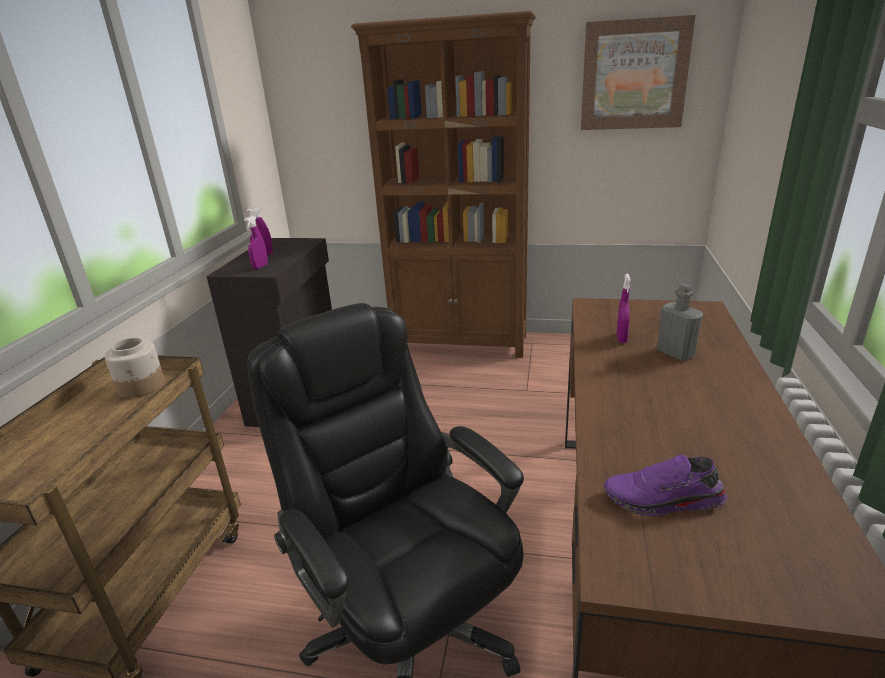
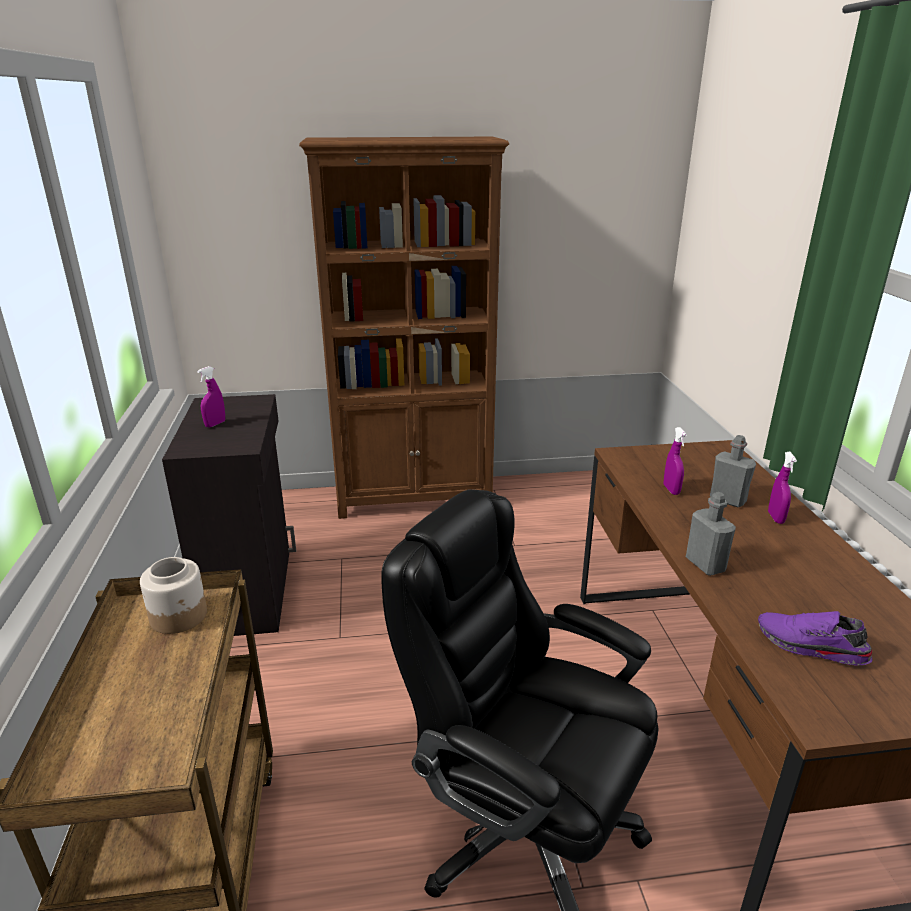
camera: 20 degrees left, 0 degrees up
(260, 266) = (225, 440): purple spray bottle -> purple spray bottle (775, 518)
(605, 407) = (705, 565): none -> grey bottle
(634, 75) = (593, 203): picture -> none
(663, 501) = (810, 647): purple shoe -> purple shoe turned 45 degrees clockwise

